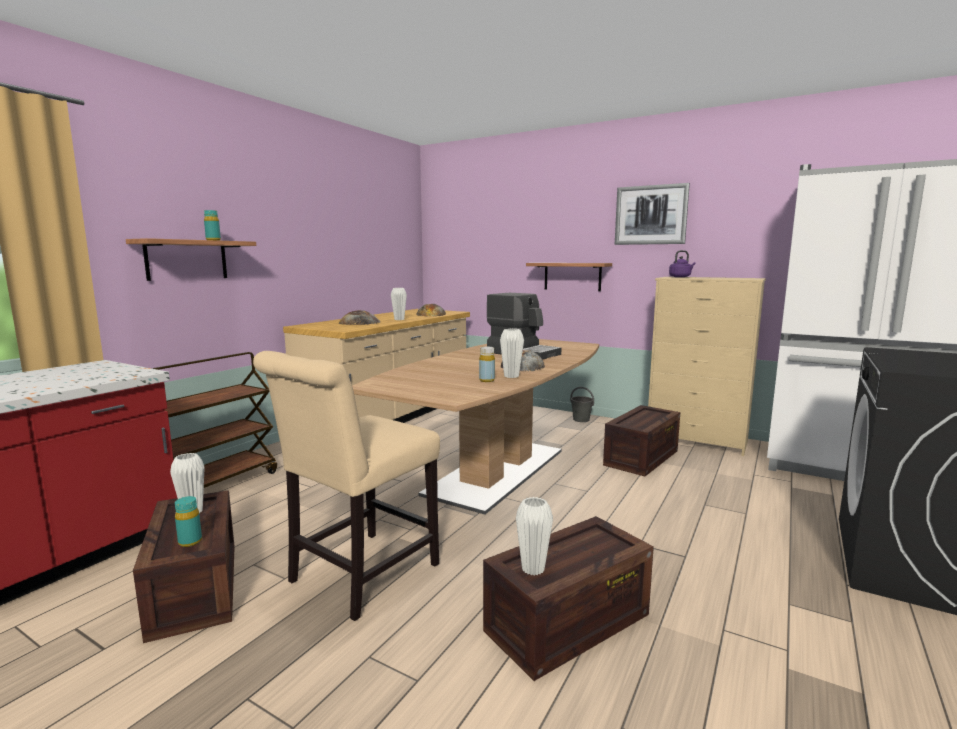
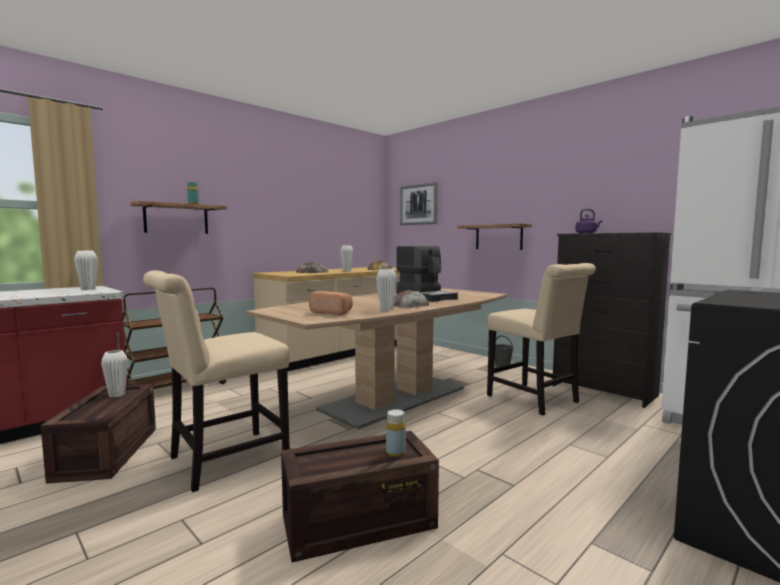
camera: 15 degrees right, 5 degrees down
(190, 542) = (95, 413): turquoise bottle -> none
(458, 385) = (332, 313): none -> bread
(487, 380) = (361, 311): yellow bottle -> yellow bottle (395, 452)
(533, 569) = (316, 463): white vase -> white vase (88, 289)
(642, 458) = (536, 400): crate -> beige chair
(650, 215) = (564, 179): picture -> picture (418, 204)
(697, 441) = (604, 391): beige dresser -> black dresser

